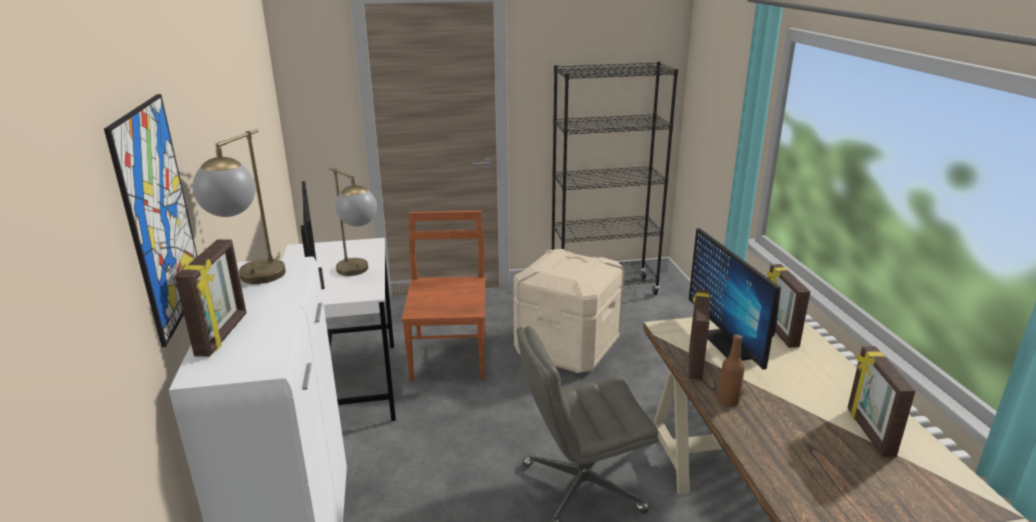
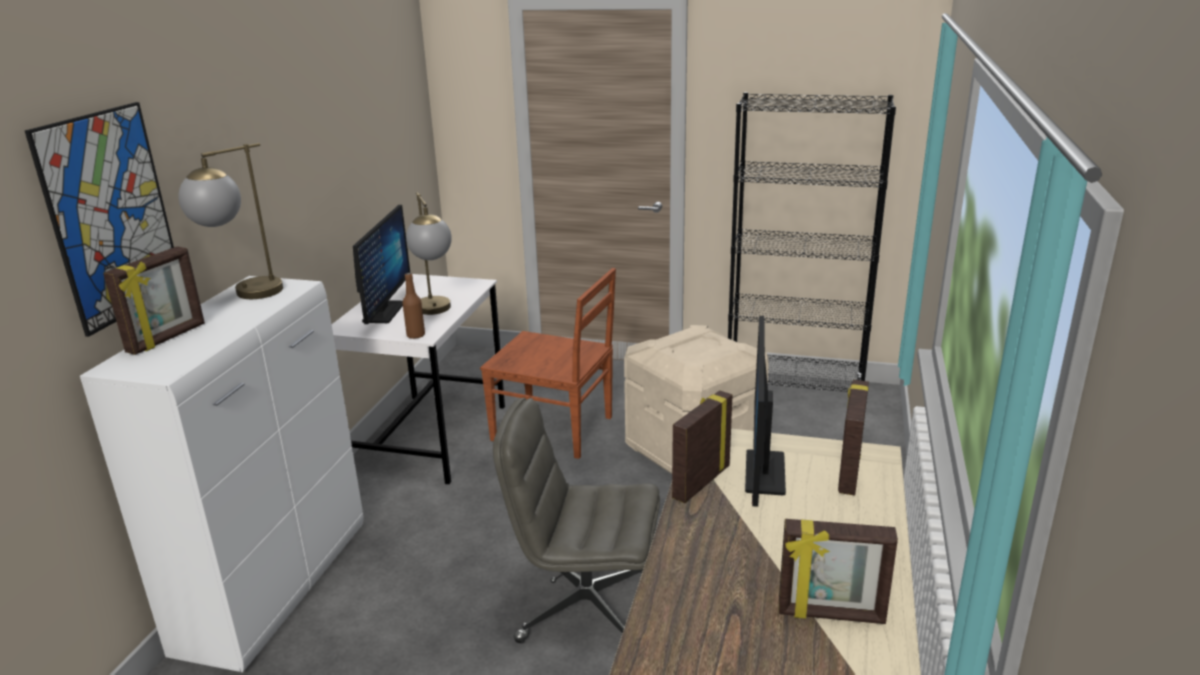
camera: 25 degrees right, 0 degrees up
(450, 355) = (555, 429): brown chair -> brown chair turned 90 degrees clockwise
(728, 401) = (691, 534): brown bottle -> brown bottle (416, 335)
(868, 432) = (831, 615): picture frame -> picture frame turned 105 degrees counterclockwise

